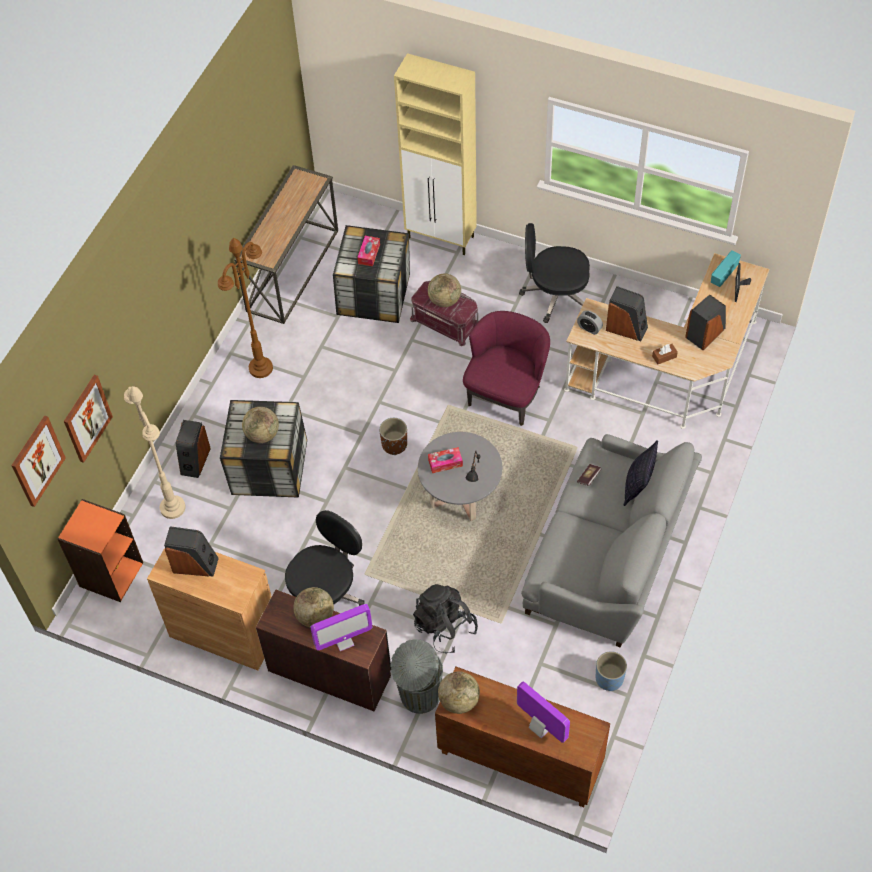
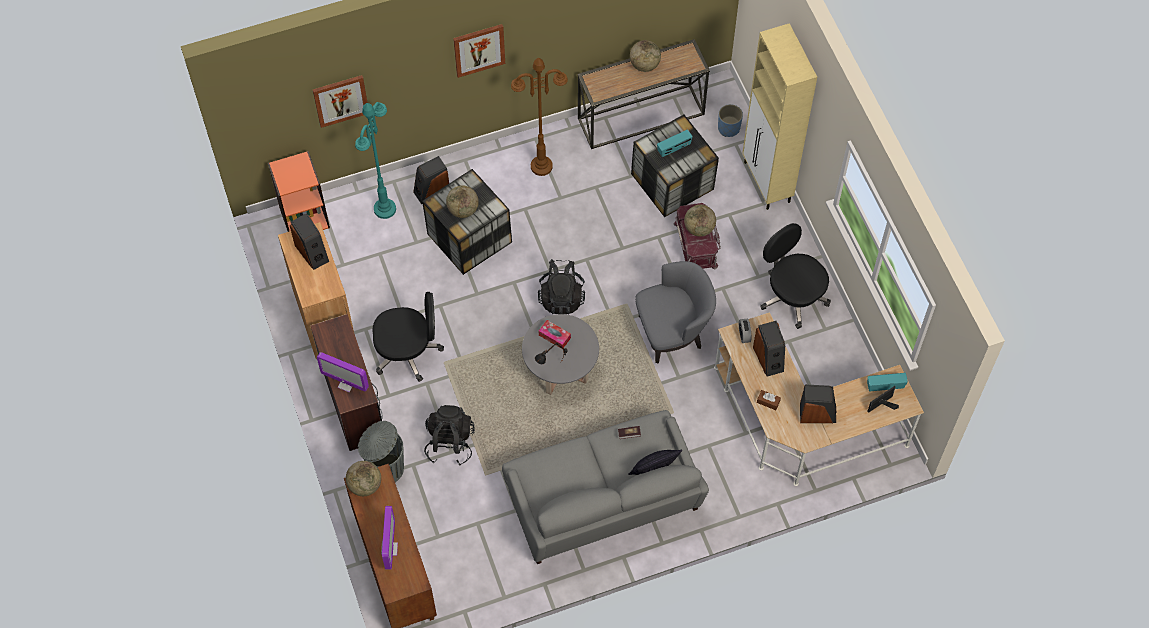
camera: 45 degrees right, 5 degrees up
(37, 460) = (271, 101): picture -> picture (479, 49)
(172, 507) = (385, 209): beige floor lamp -> turquoise floor lamp
(315, 616) = (349, 353): globe -> globe (644, 65)
(369, 254) = (674, 148): tissue box -> radio
(394, 444) = (561, 297): brown planter -> black backpack
(506, 394) = (673, 332): purple armchair -> grey armchair
(609, 678) = (506, 575): blue planter -> blue planter (728, 128)

